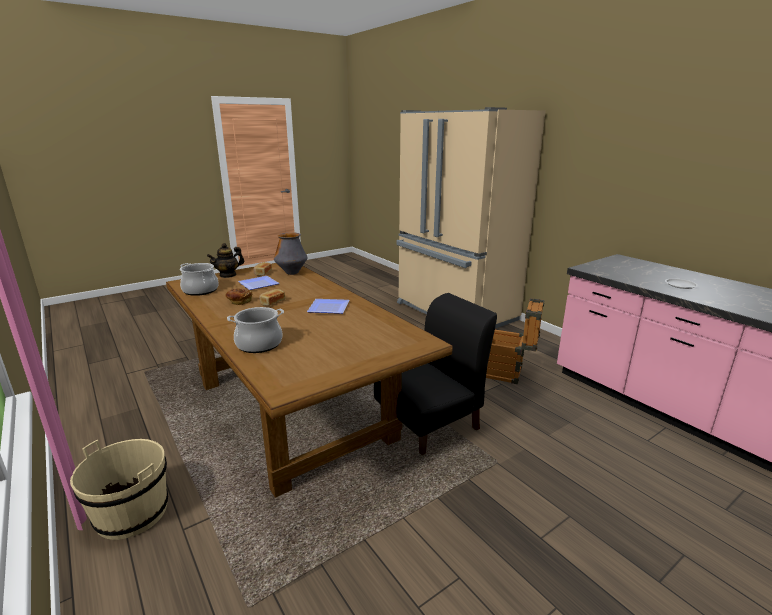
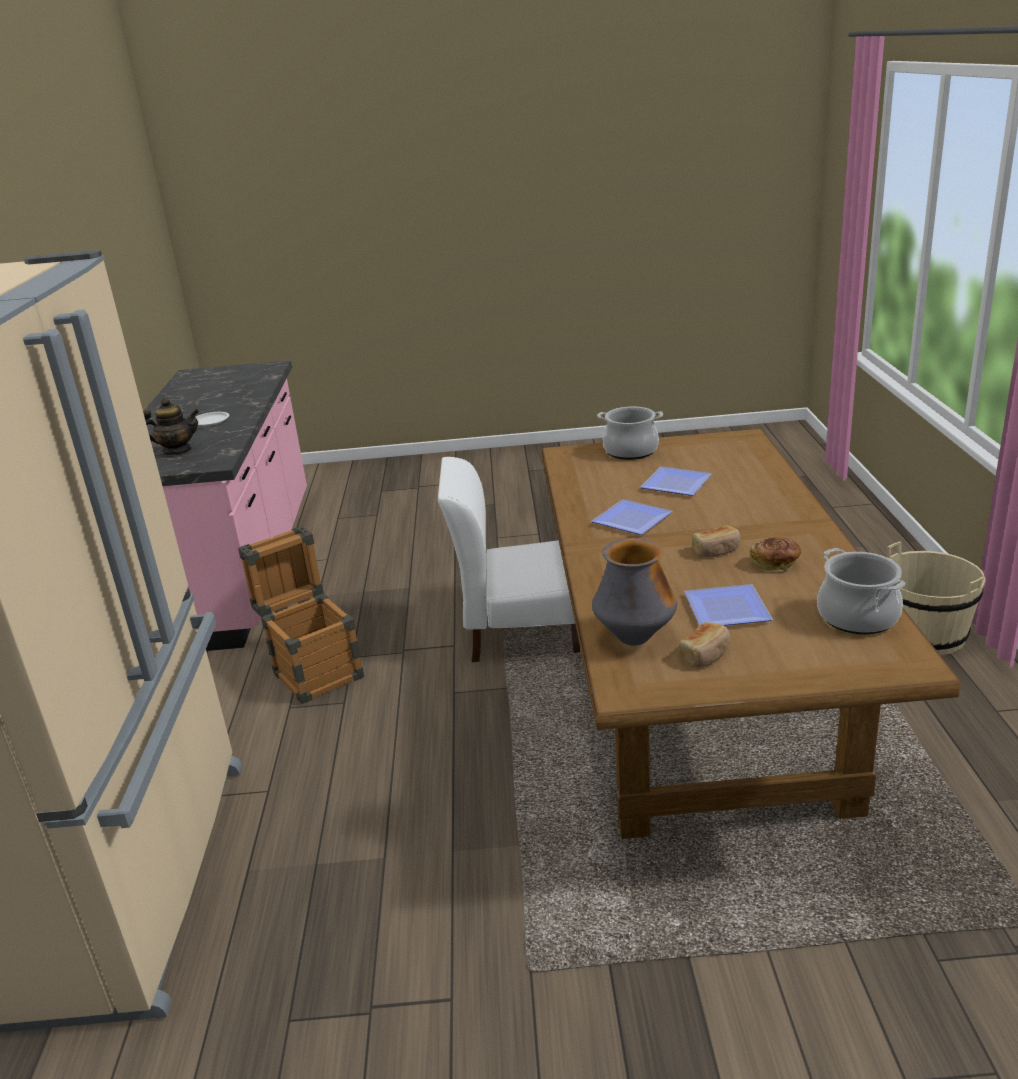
camera: 145 degrees left, 5 degrees up
(228, 275) = (795, 669): teapot -> teapot (177, 451)
(259, 344) = (758, 482): cooking pot -> cooking pot (630, 451)
(319, 332) = (673, 485): none -> plate
(431, 425) = (521, 631): black chair -> white chair

